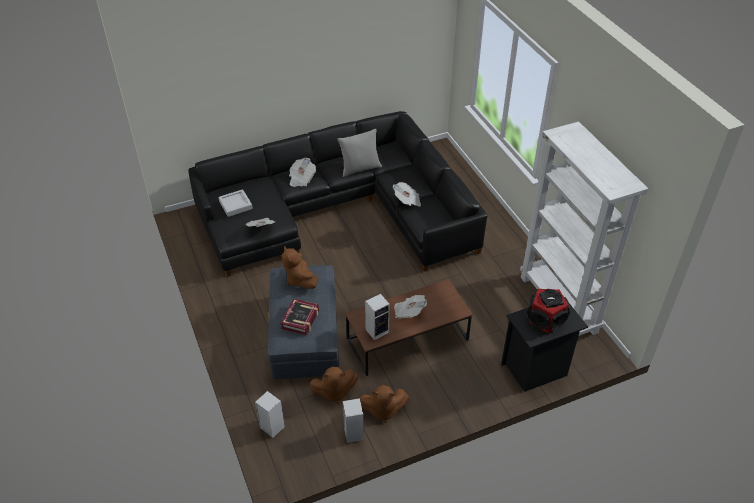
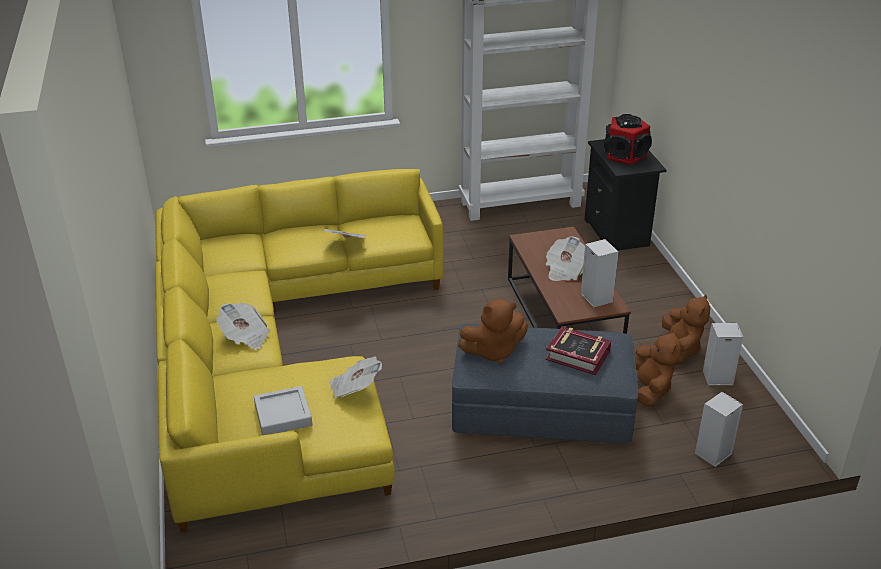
camera: 80 degrees left, 10 degrees down
(338, 212) = (279, 354): black sofa -> yellow sofa
(360, 168) = (248, 278): grey pillow -> none

